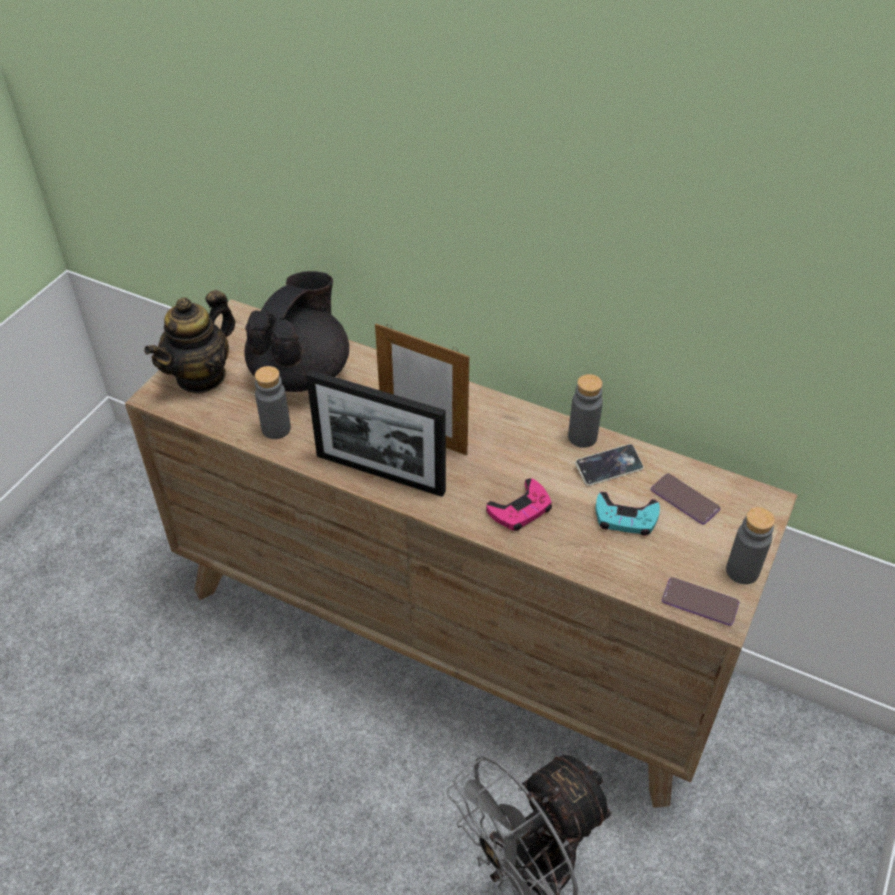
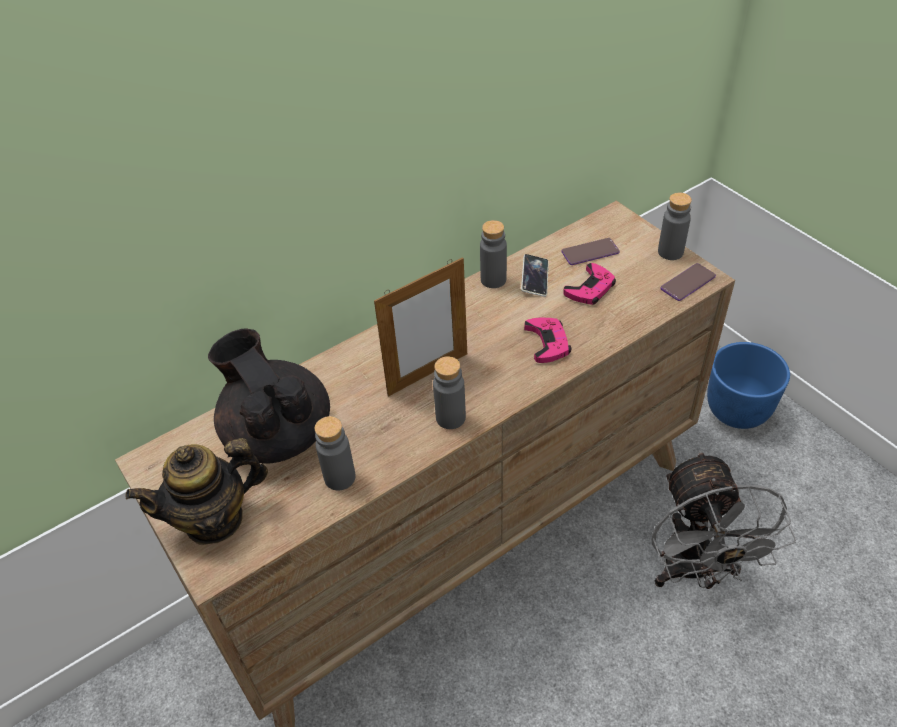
camera: 60 degrees left, 0 degrees up
(201, 376) = (214, 519): teapot -> teapot turned 90 degrees clockwise
(380, 473) = (450, 418): picture frame -> grey bottle
(625, 518) = (590, 288): turquoise game controller -> pink game controller
(796, 855) = (738, 411): none -> blue planter

